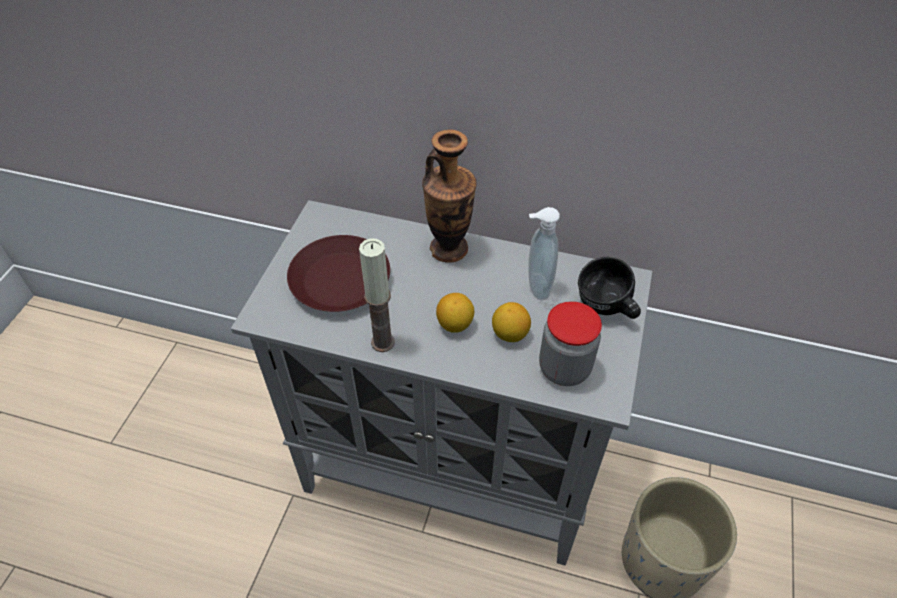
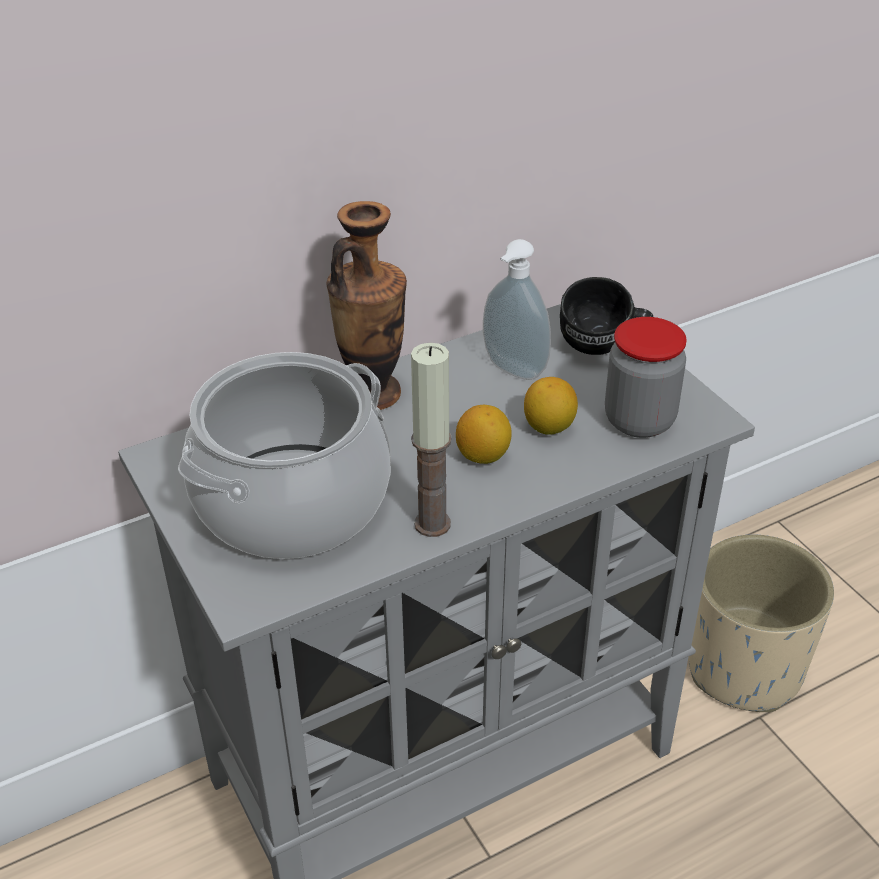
camera: 45 degrees left, 10 degrees down
(341, 280) = (291, 500): brown plate -> cooking pot

